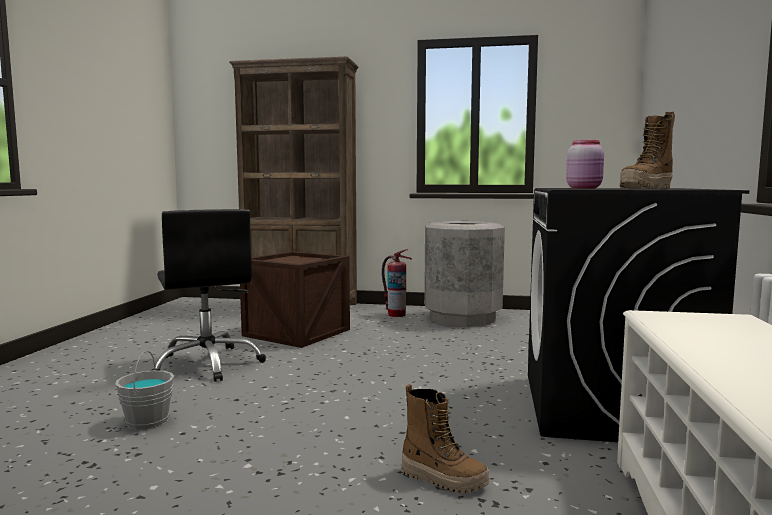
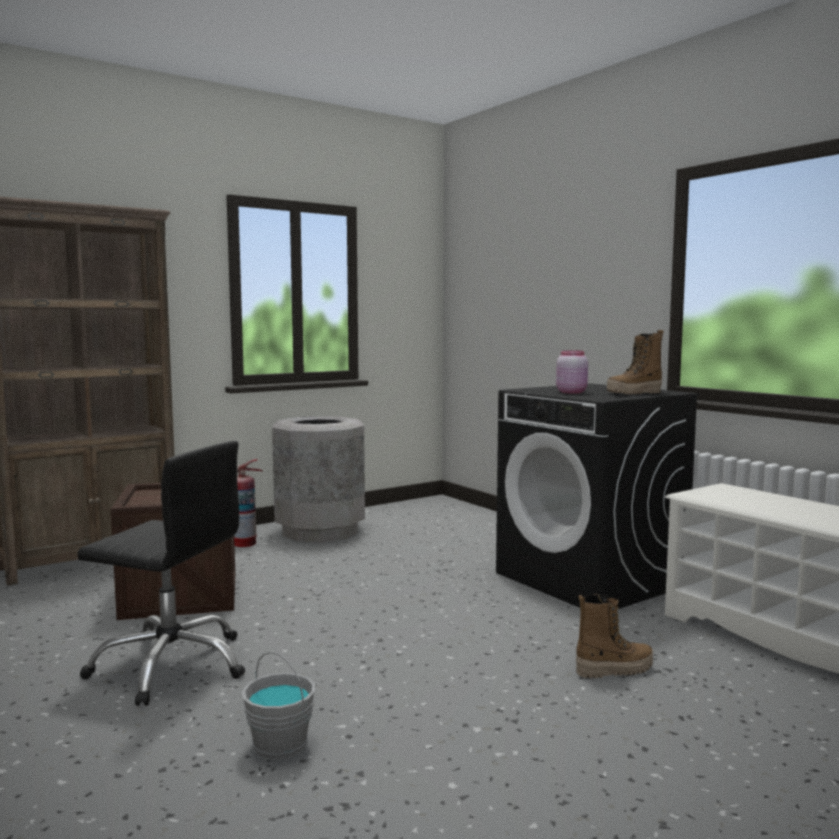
camera: 45 degrees left, 0 degrees up
(646, 189) = (634, 393): boot -> boot turned 60 degrees clockwise

